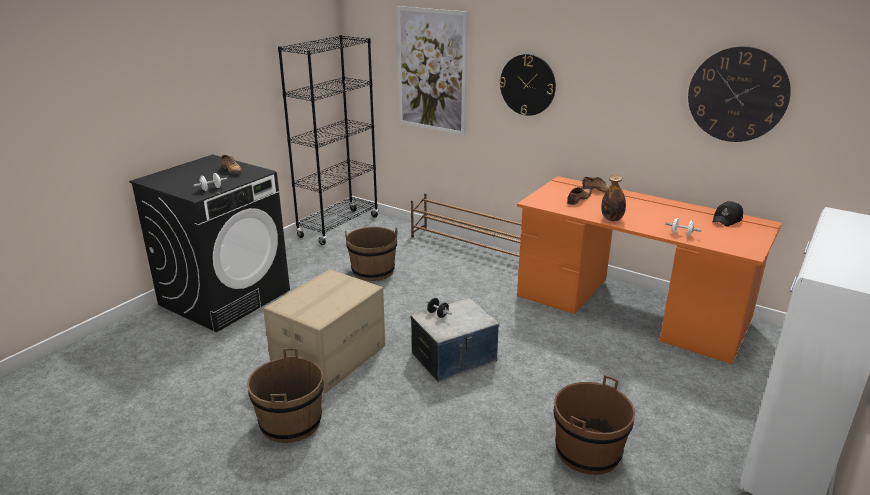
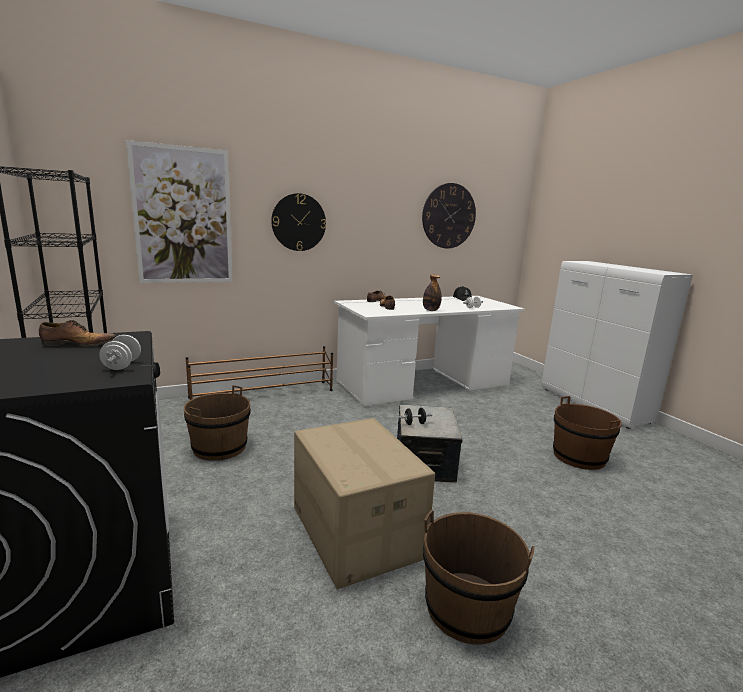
camera: 60 degrees left, 10 degrees down
(630, 309) = (423, 384): orange desk -> white desk

